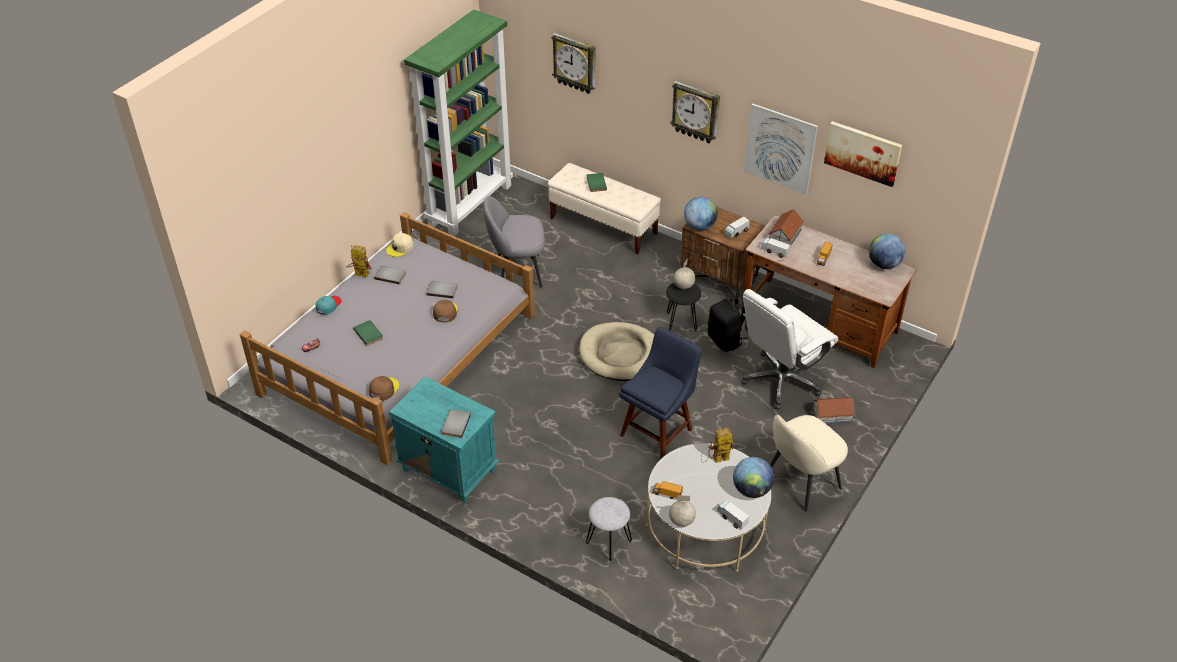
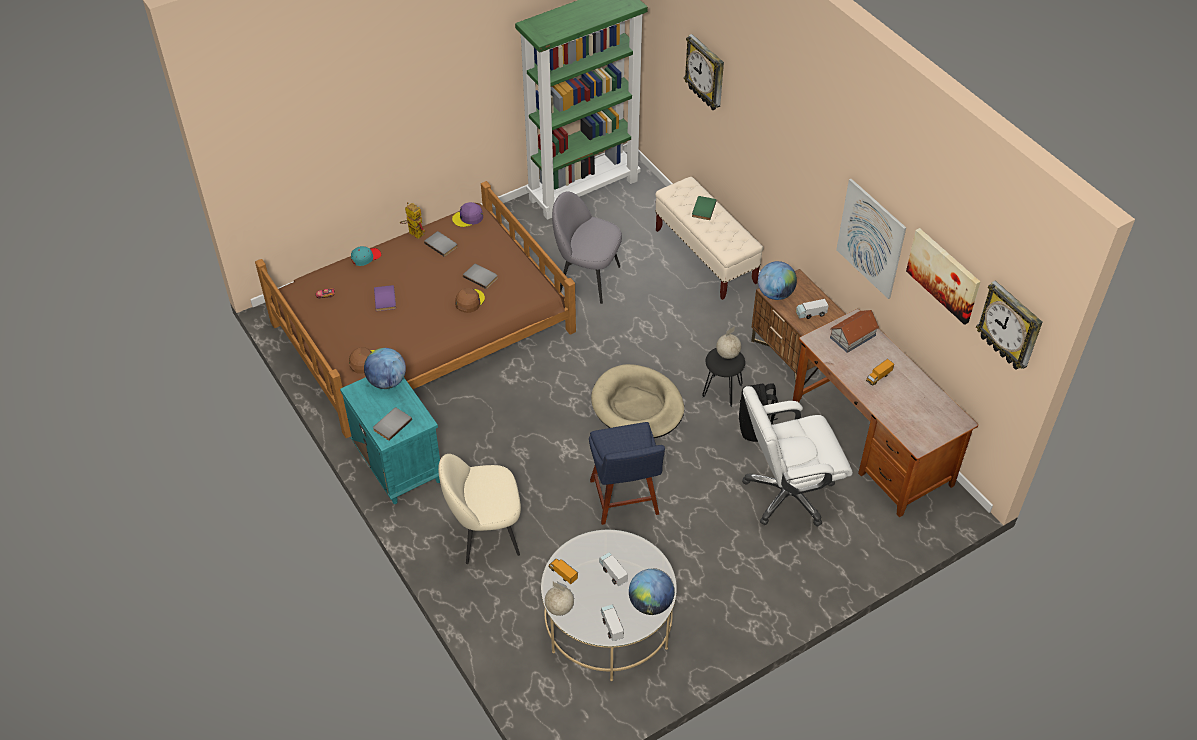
camera: 25 degrees right, 5 degrees up
(369, 333) = (386, 299): green book -> purple book
(399, 353) = (423, 326): grey bed -> brown bed
(400, 248) = (468, 218): beige cap -> purple cap
(608, 542) = (504, 598): grey stool -> none
(658, 430) = (625, 500): blue chair -> blue chair turned 105 degrees clockwise
(696, 112) = (802, 167): wall clock -> wall clock (1010, 326)
(718, 460) = (637, 558): toy robot -> none
(774, 251) = (829, 351): toy truck -> toy truck (613, 572)
(801, 482) = (737, 613): beige chair -> beige chair (485, 533)
(831, 415) = (818, 552): toy house -> none
(883, 264) = (943, 407): globe -> globe (387, 381)

